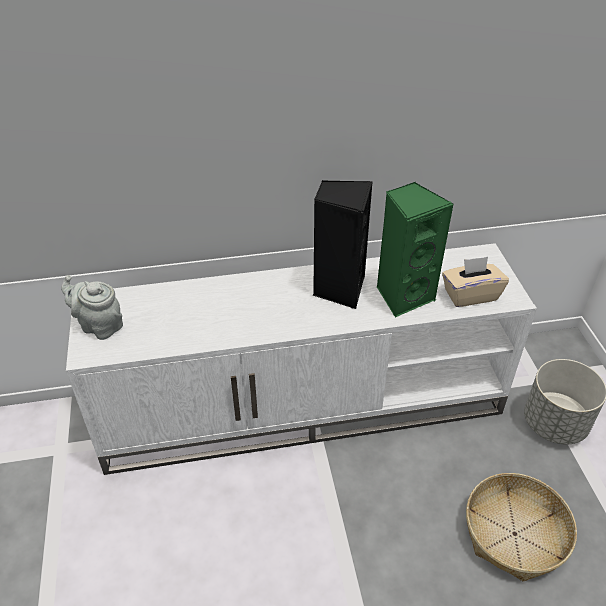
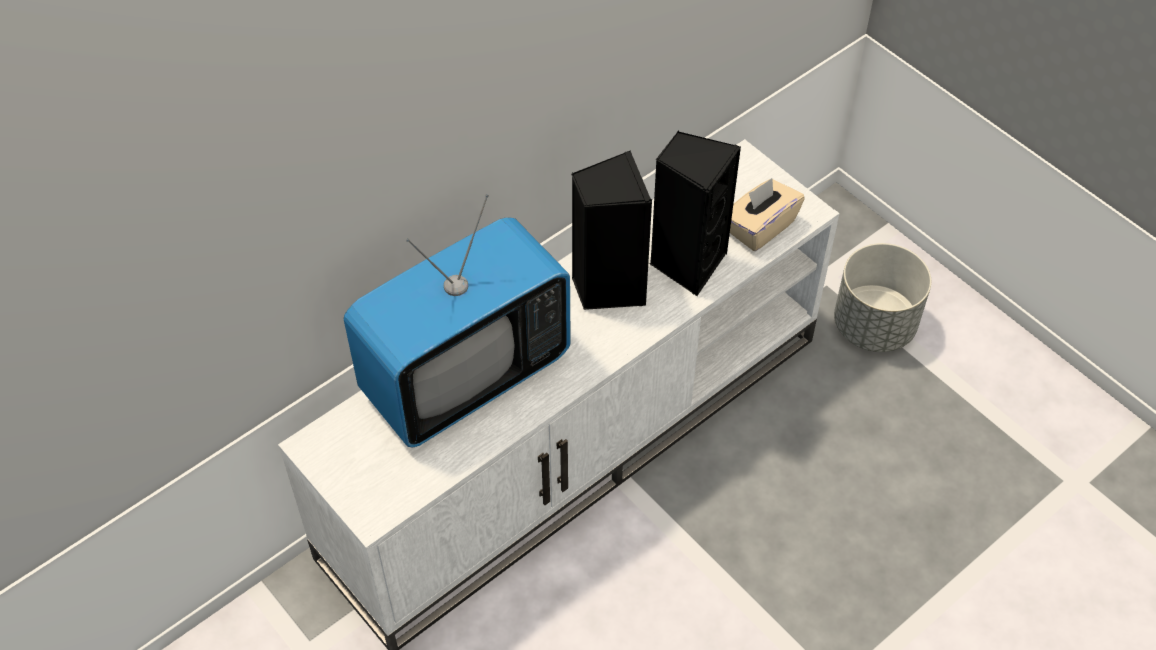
camera: 30 degrees left, 10 degrees up
(99, 325) = (355, 472): grey teapot -> none
(209, 302) = (465, 376): none -> television
(403, 296) = (687, 262): green speaker -> black speaker
(515, 534) = (899, 478): basket -> none

